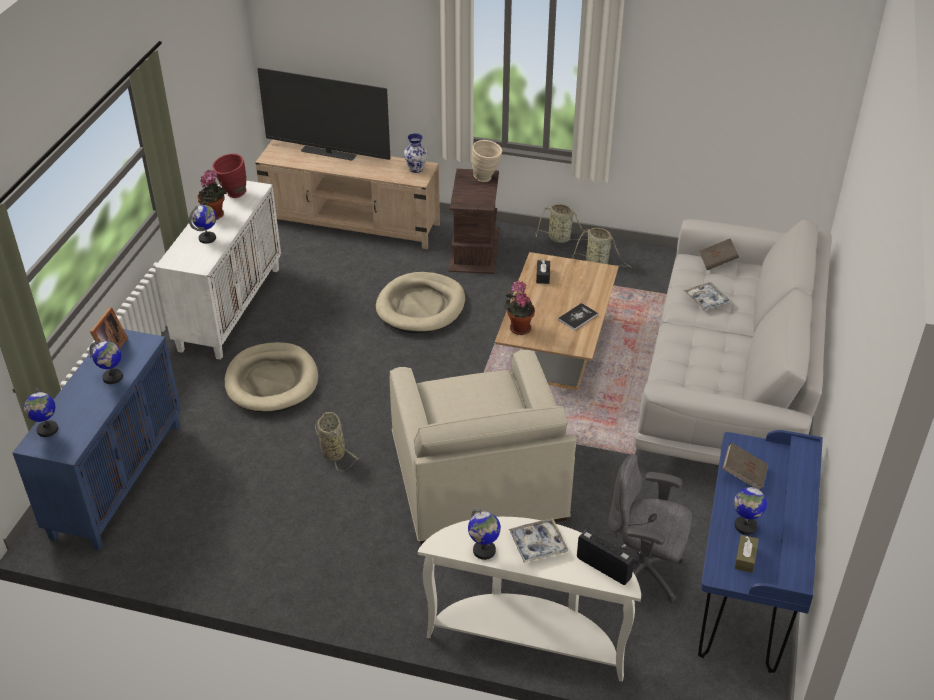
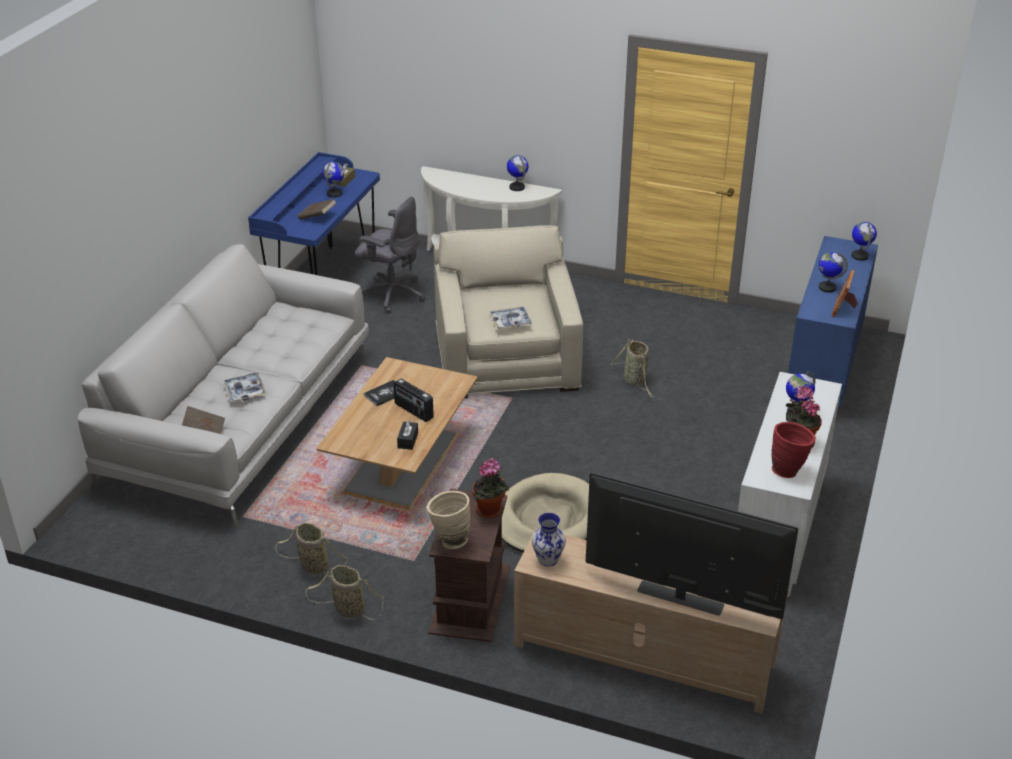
camera: 175 degrees left, 5 degrees down
(272, 381) = (706, 445): beige dog bed -> none
(518, 327) = (450, 387): potted plant -> potted plant (490, 512)
(538, 544) = (480, 188): tray -> tray (510, 322)
(604, 567) = (440, 177): radio -> radio (413, 411)

